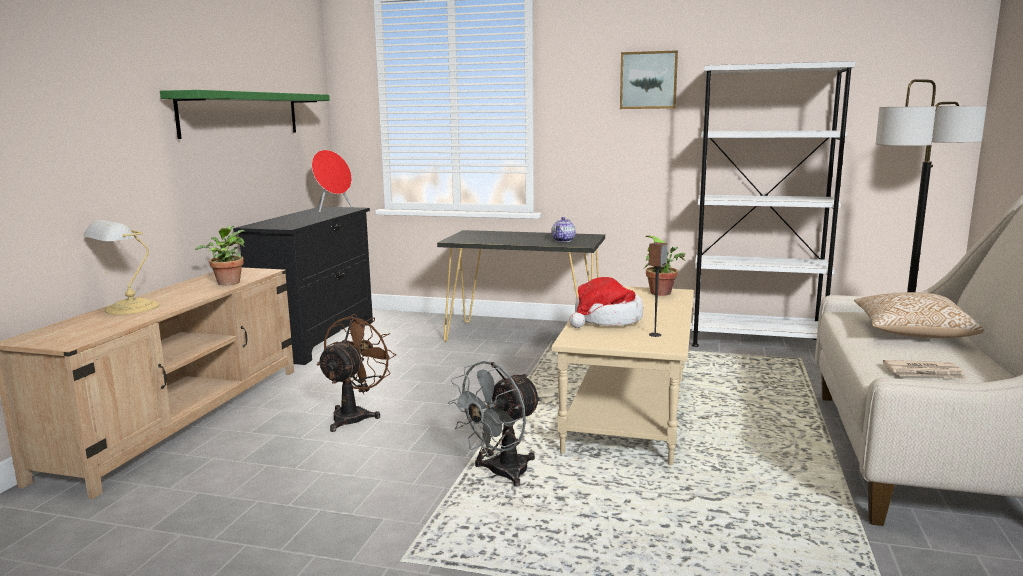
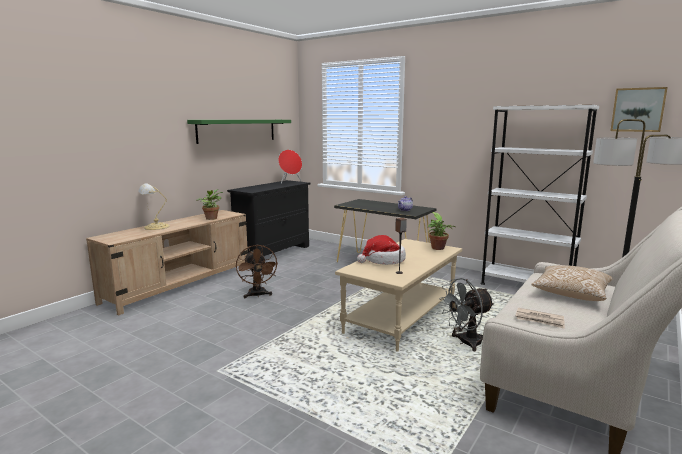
camera: 20 degrees right, 0 degrees up
(355, 415) = (257, 295): brown fan -> brown fan turned 120 degrees clockwise
(500, 474) = (300, 338): grey fan -> grey fan (465, 343)
(648, 80) = (469, 114): picture -> picture (638, 110)

